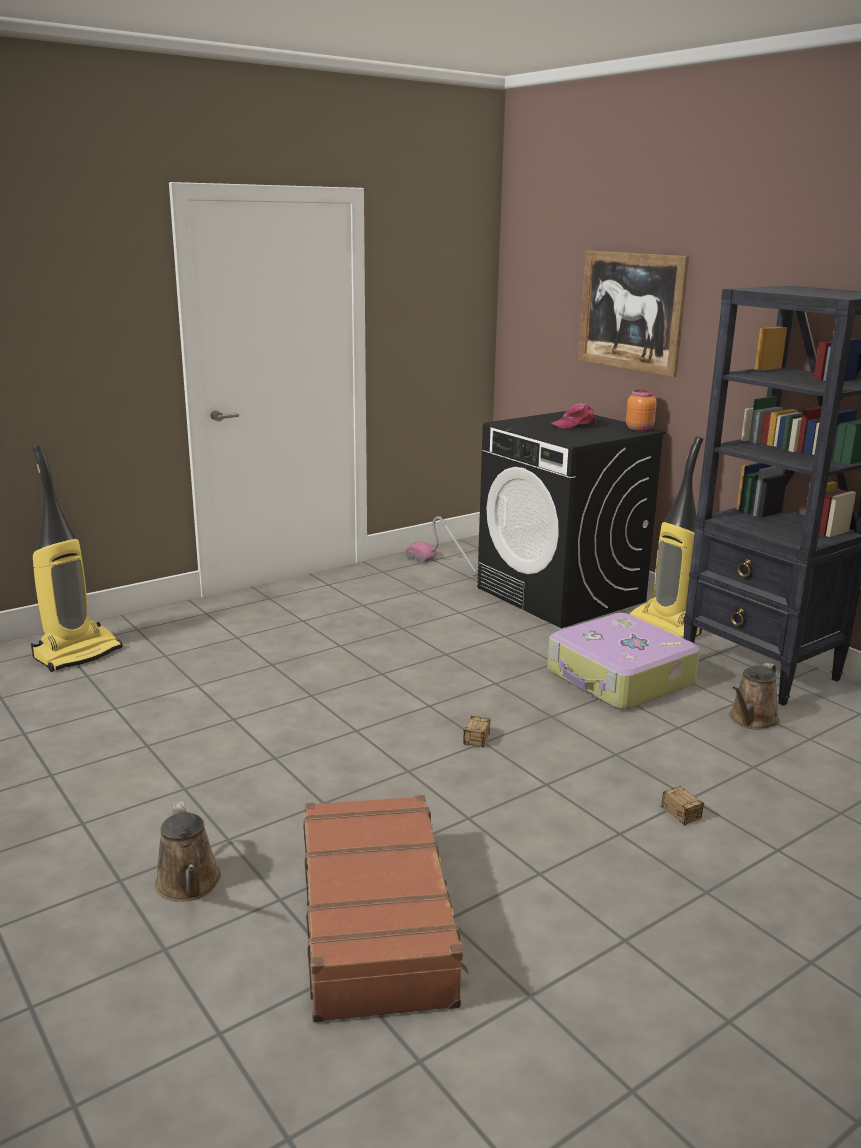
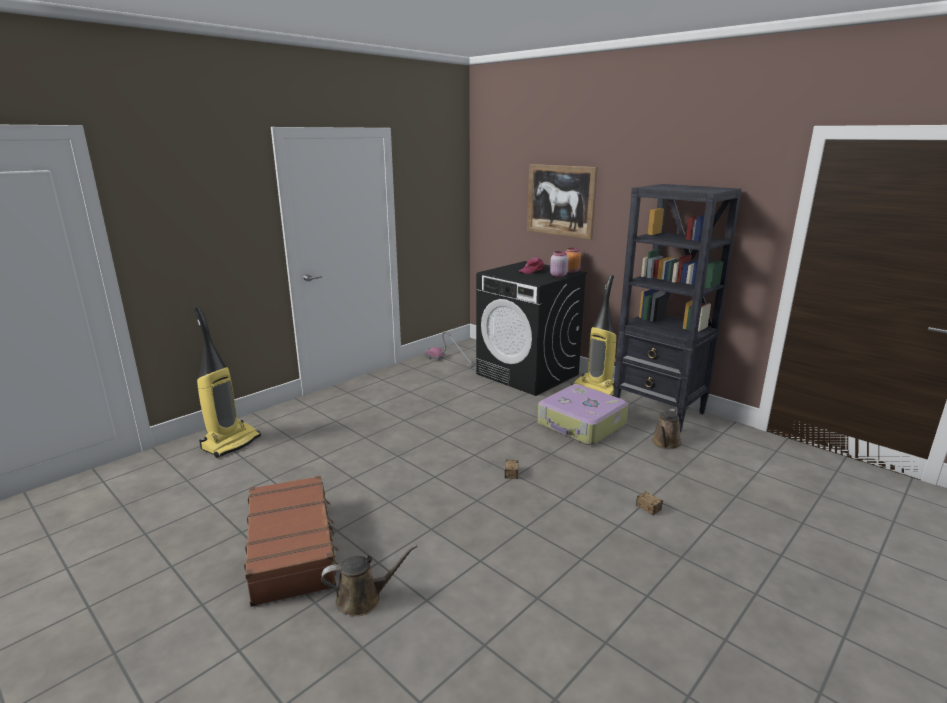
camera: 10 degrees left, 0 degrees up
(189, 885) = (363, 599): brown watering can -> brown watering can turned 75 degrees counterclockwise
(377, 922) = (494, 606): brown suitcase -> brown suitcase (293, 548)
(613, 434) = (558, 275): none -> pink jar

